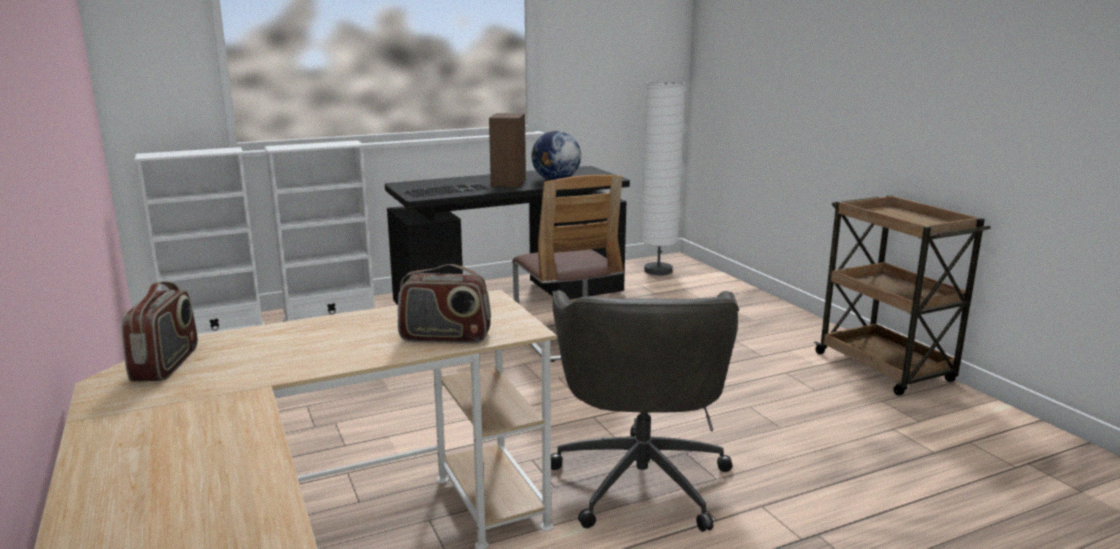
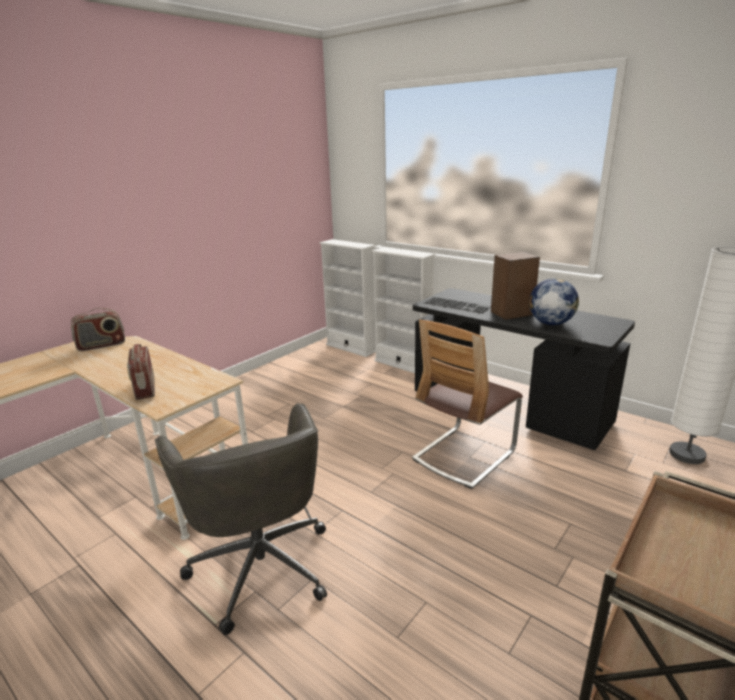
camera: 65 degrees right, 5 degrees up
(641, 478) = (260, 563): grey office chair -> grey office chair turned 90 degrees counterclockwise

